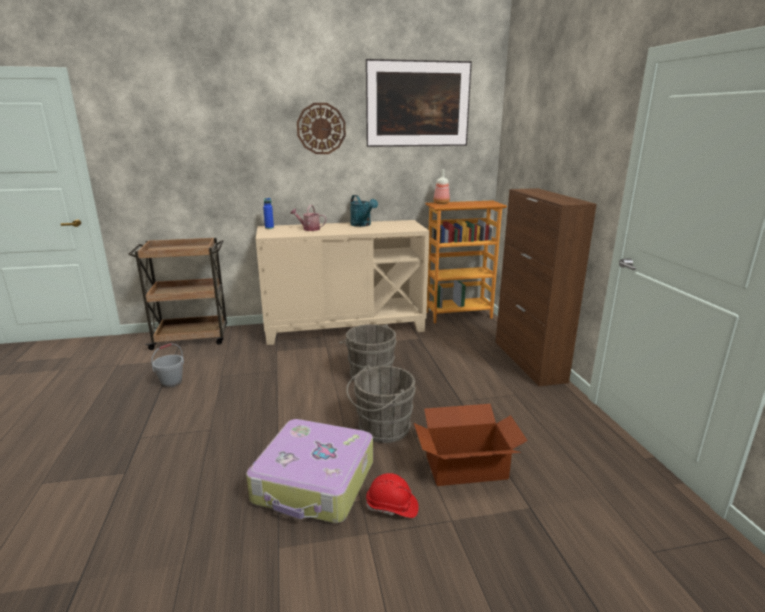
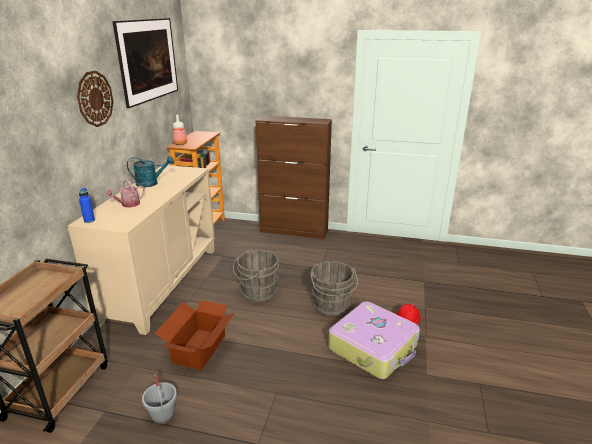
camera: 65 degrees left, 5 degrees up
(465, 466) = (385, 288): cardboard box -> cardboard box (198, 349)

